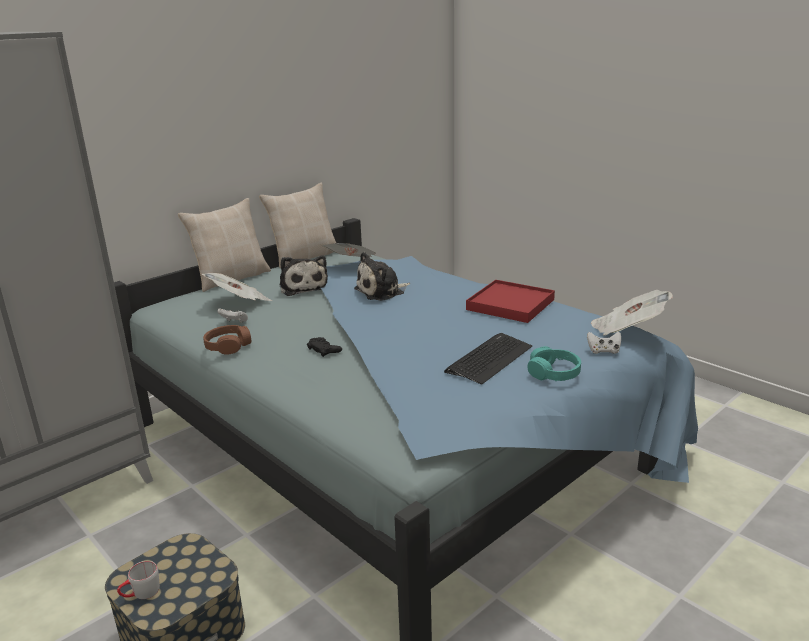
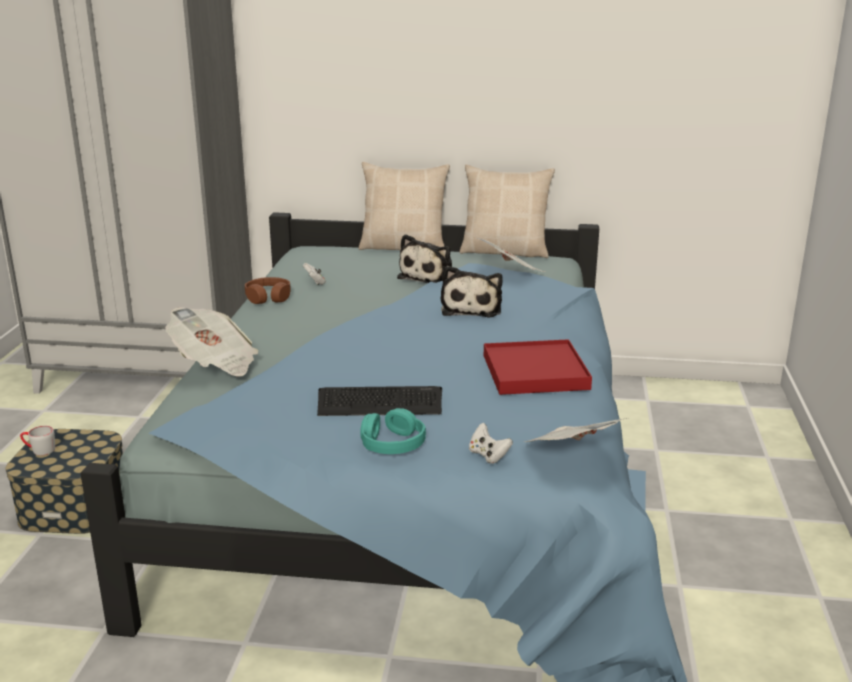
camera: 50 degrees right, 0 degrees up
(240, 303) = (356, 269): newspaper -> newspaper (215, 363)
(324, 350) = (310, 332): black game controller -> none
(382, 292) = (471, 308): plush toy -> plush toy turned 105 degrees counterclockwise

